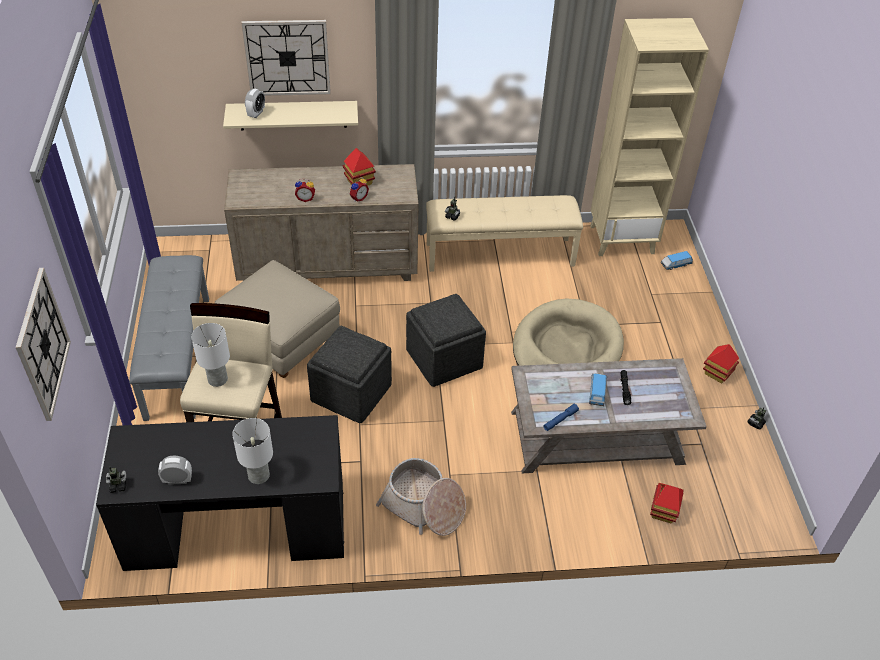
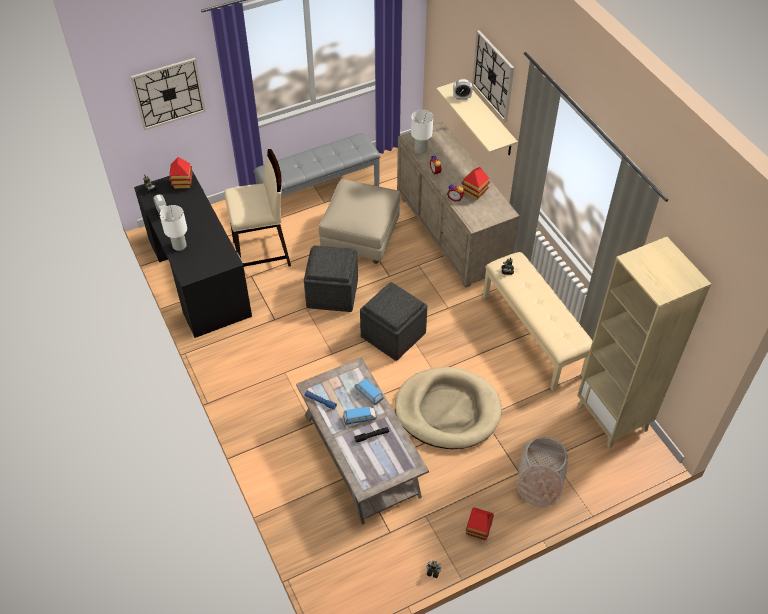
camera: 70 degrees right, 5 degrees up
(217, 379) = (246, 197): white table lamp -> white table lamp (420, 149)
(423, 507) = (251, 366): basket -> basket (540, 477)
(663, 512) = (306, 517): toy house -> toy house (182, 183)
(675, 265) = (605, 469): toy car -> toy car (368, 393)

